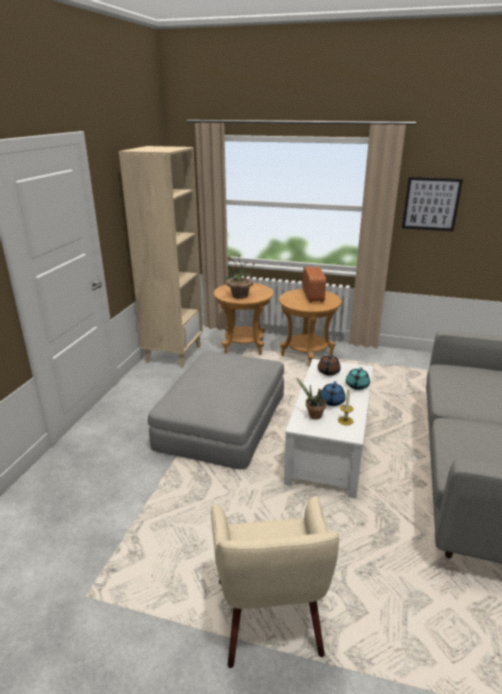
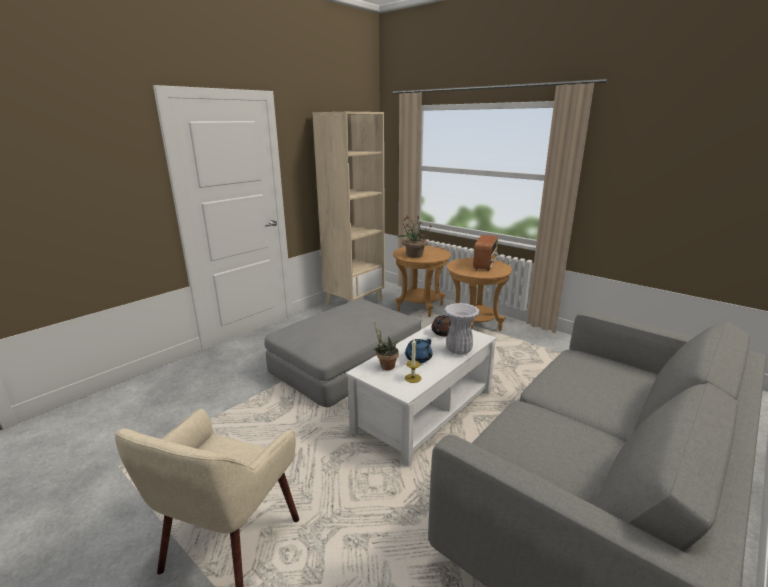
camera: 25 degrees right, 5 degrees down
(357, 386) = (459, 351): turquoise teapot -> white vase
(431, 204) = (625, 174): picture -> none

